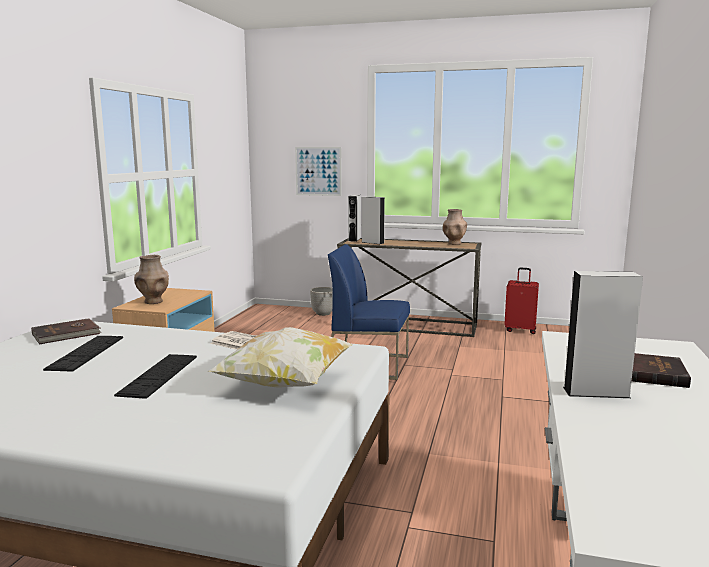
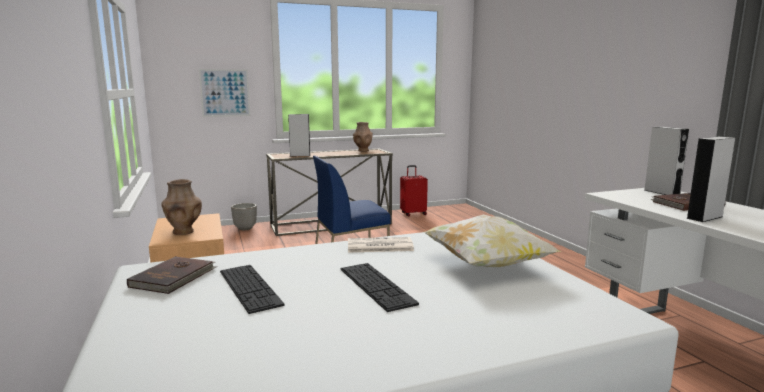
camera: 35 degrees left, 0 degrees up
(354, 239) = (277, 155): grey speaker -> grey speaker (661, 192)

